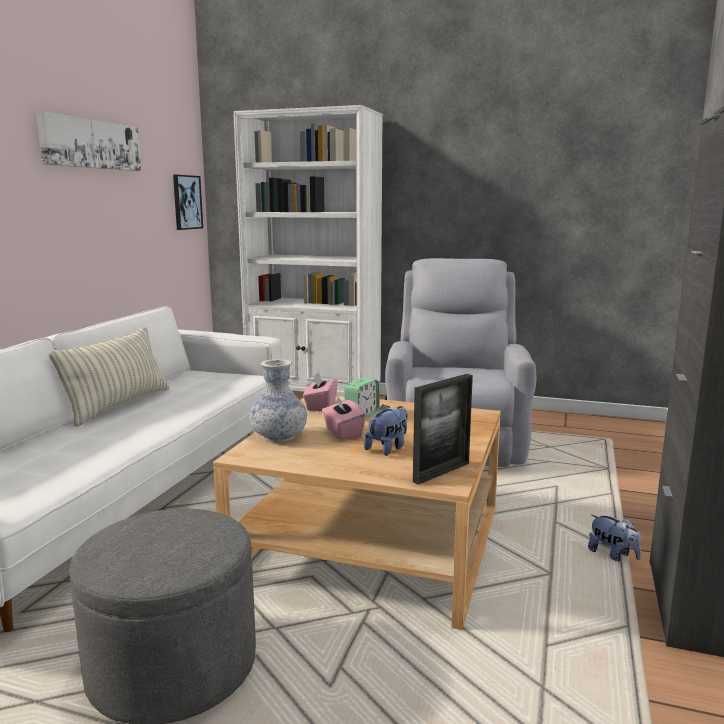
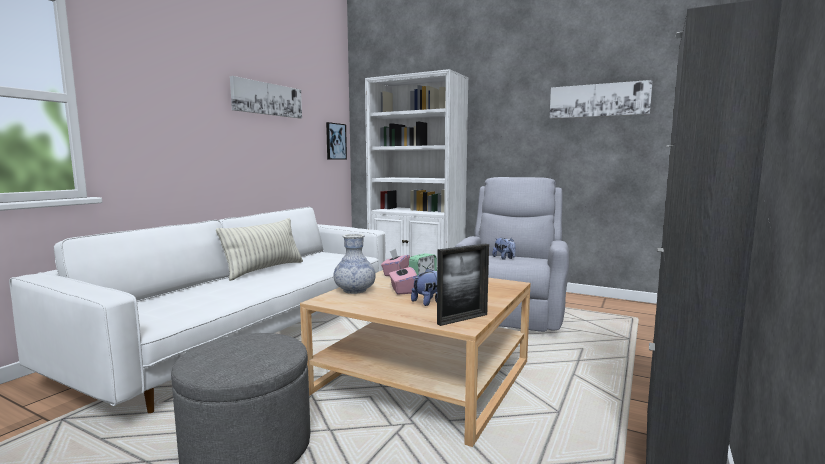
camera: 10 degrees right, 5 degrees down
(560, 154) = (598, 100): none -> picture
(613, 555) = (616, 403): plush toy -> plush toy (504, 258)

